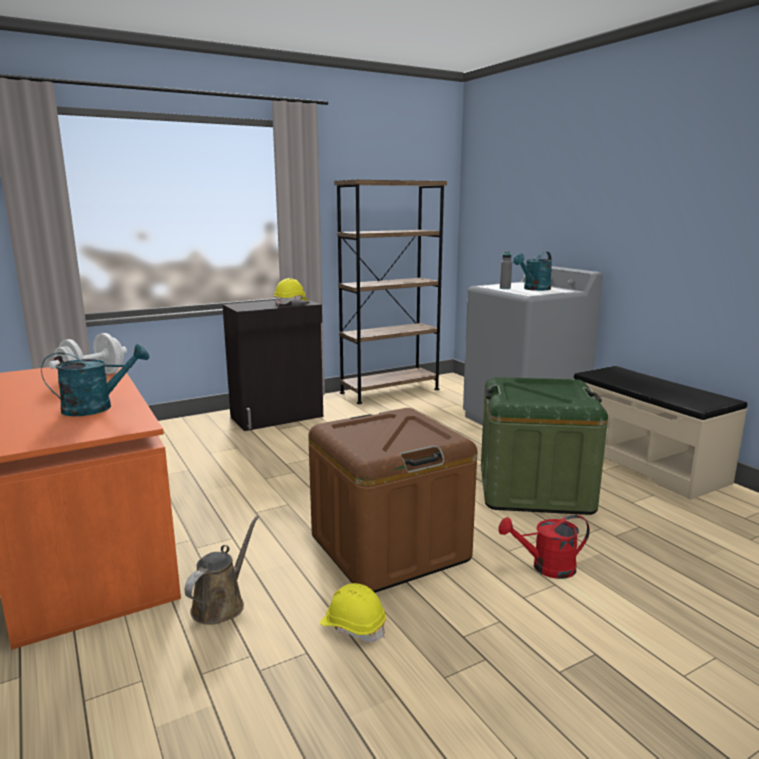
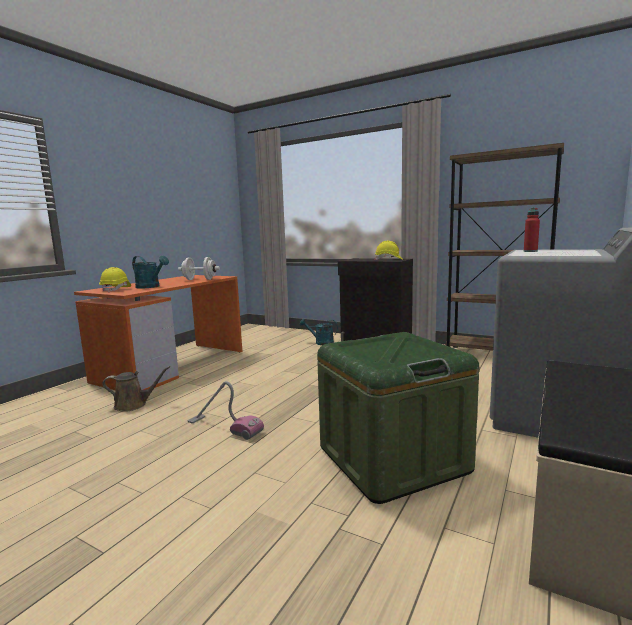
camera: 60 degrees right, 5 degrees down
(353, 626) = (121, 443): yellow hard hat -> yellow hard hat (116, 289)
(389, 547) = (224, 427): brown storage box -> vacuum cleaner
(505, 288) = (530, 251): grey bottle -> red bottle
(534, 289) = (558, 253): turquoise watering can -> turquoise watering can (321, 343)
(546, 567) = (238, 497): red watering can -> none

